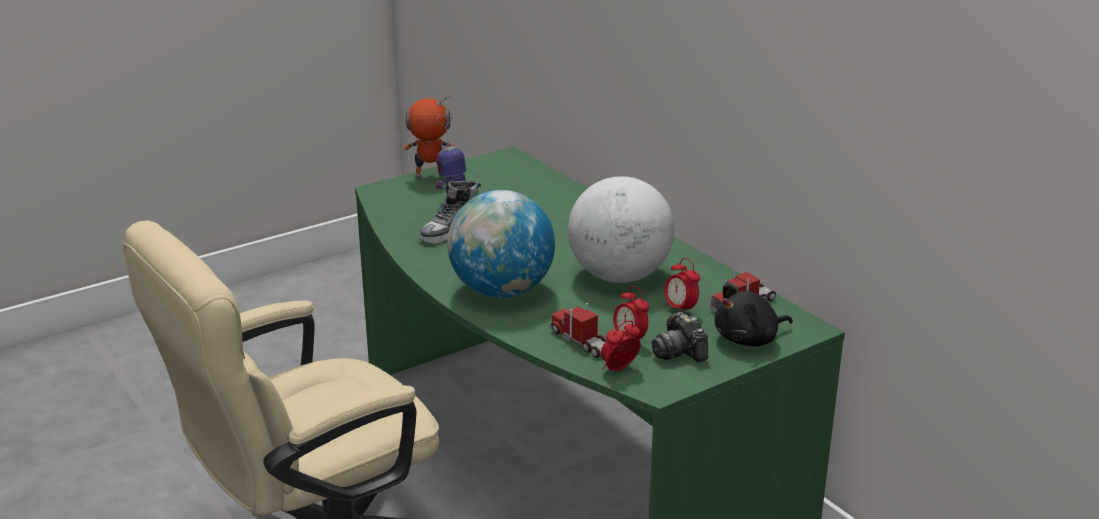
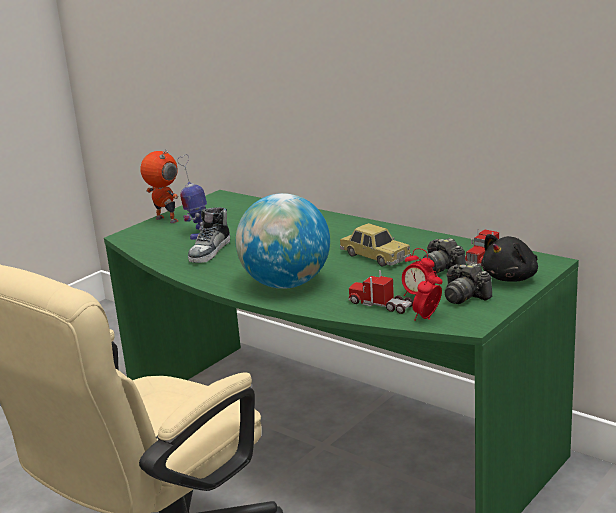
camera: 15 degrees left, 5 degrees down
(430, 177) = (165, 220): toy robot -> toy robot turned 60 degrees clockwise
(619, 276) = (374, 256): globe -> toy car
(680, 309) = (441, 269): alarm clock -> camera

